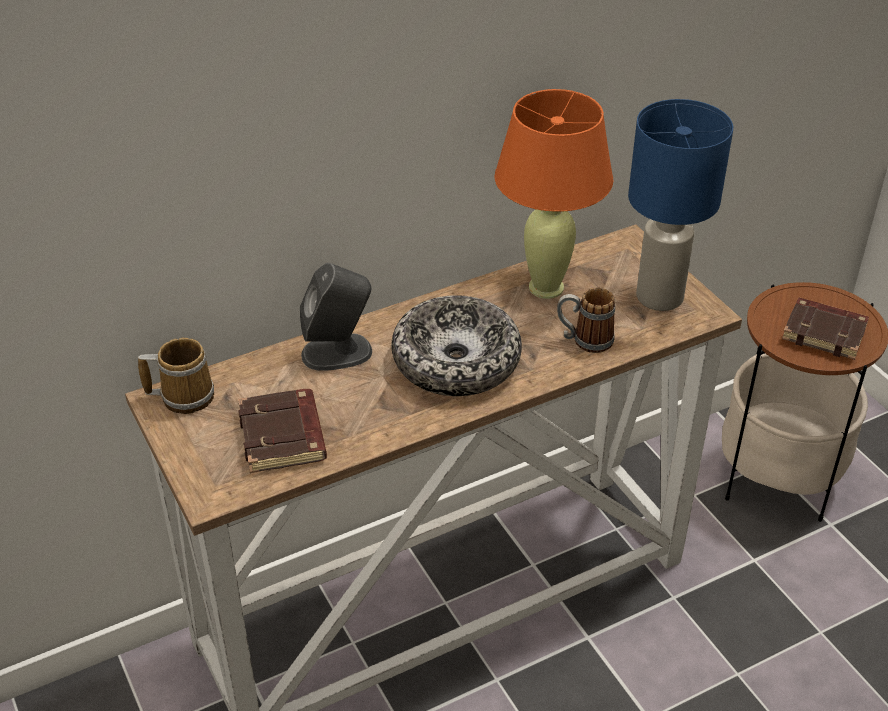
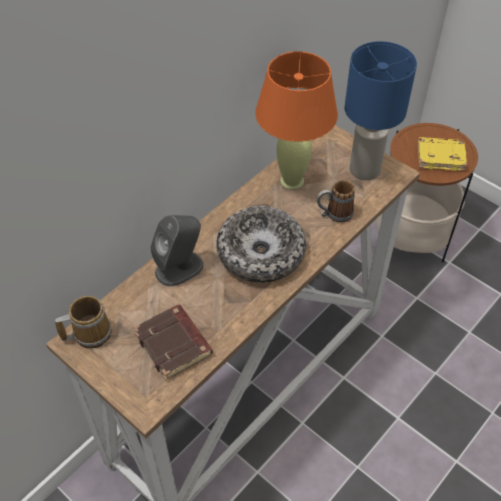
camera: 20 degrees left, 10 degrees up
(825, 333) = (441, 156): brown book -> yellow book

